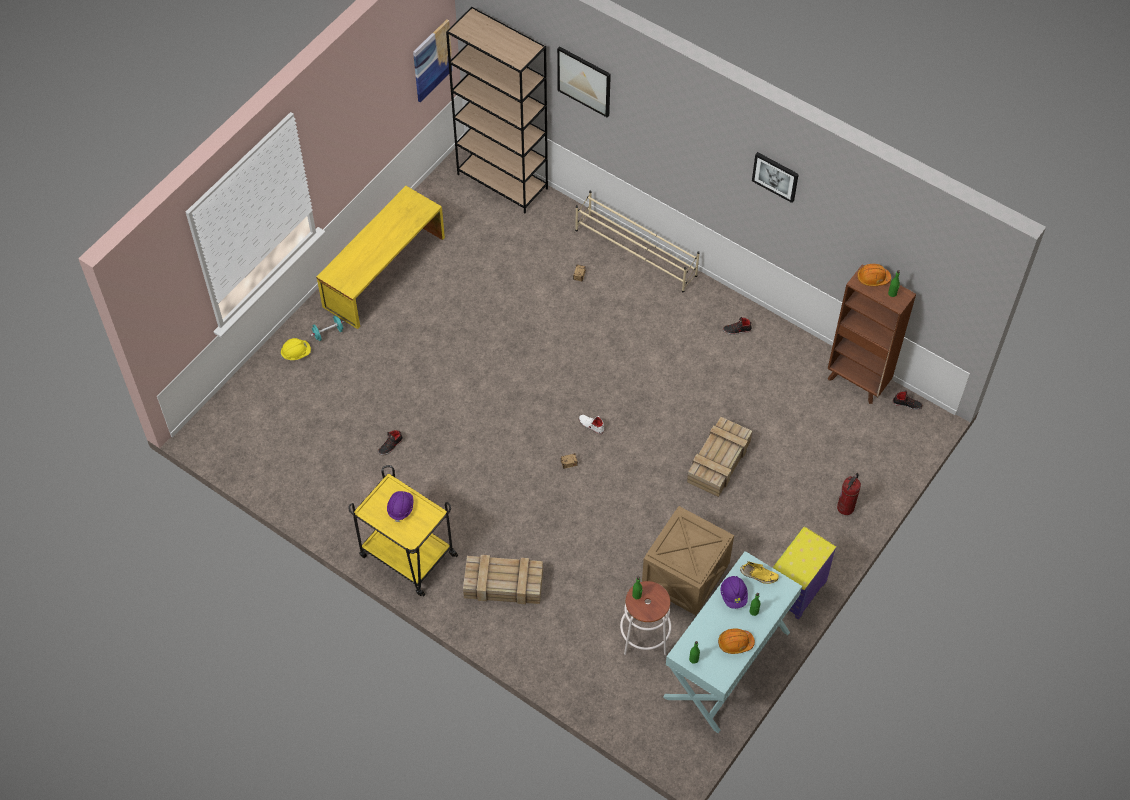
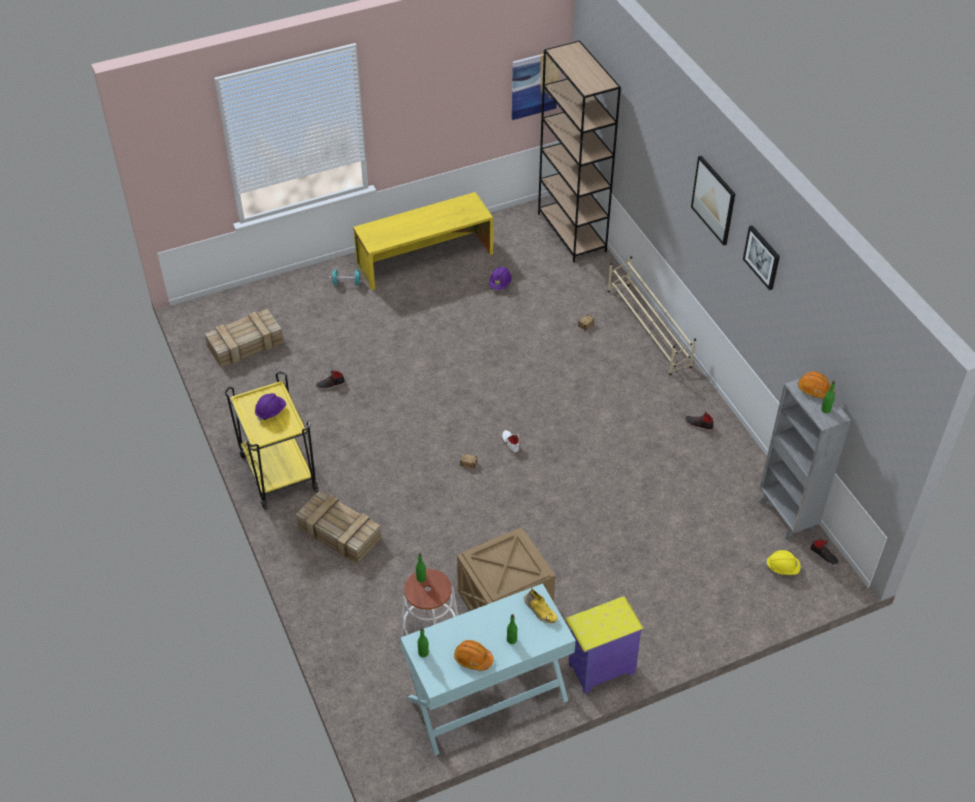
camera: 30 degrees right, 10 degrees down
(296, 353) = (310, 287): yellow hard hat -> yellow hard hat (782, 568)
(584, 81) = (642, 130): picture -> picture (714, 200)
(718, 462) = (604, 524): crate -> crate (244, 345)
(733, 595) = (502, 616): purple hard hat -> purple hard hat (500, 284)
(845, 508) = (700, 618): fire extinguisher -> none
(858, 382) = (786, 516): brown bookcase -> grey bookcase

